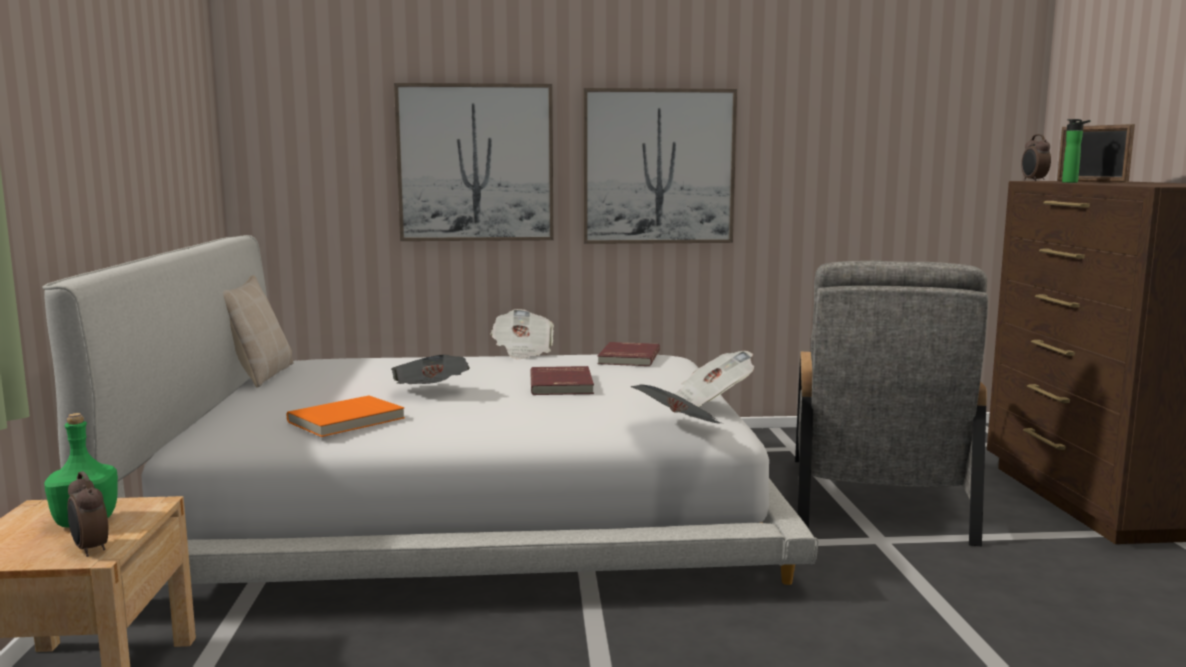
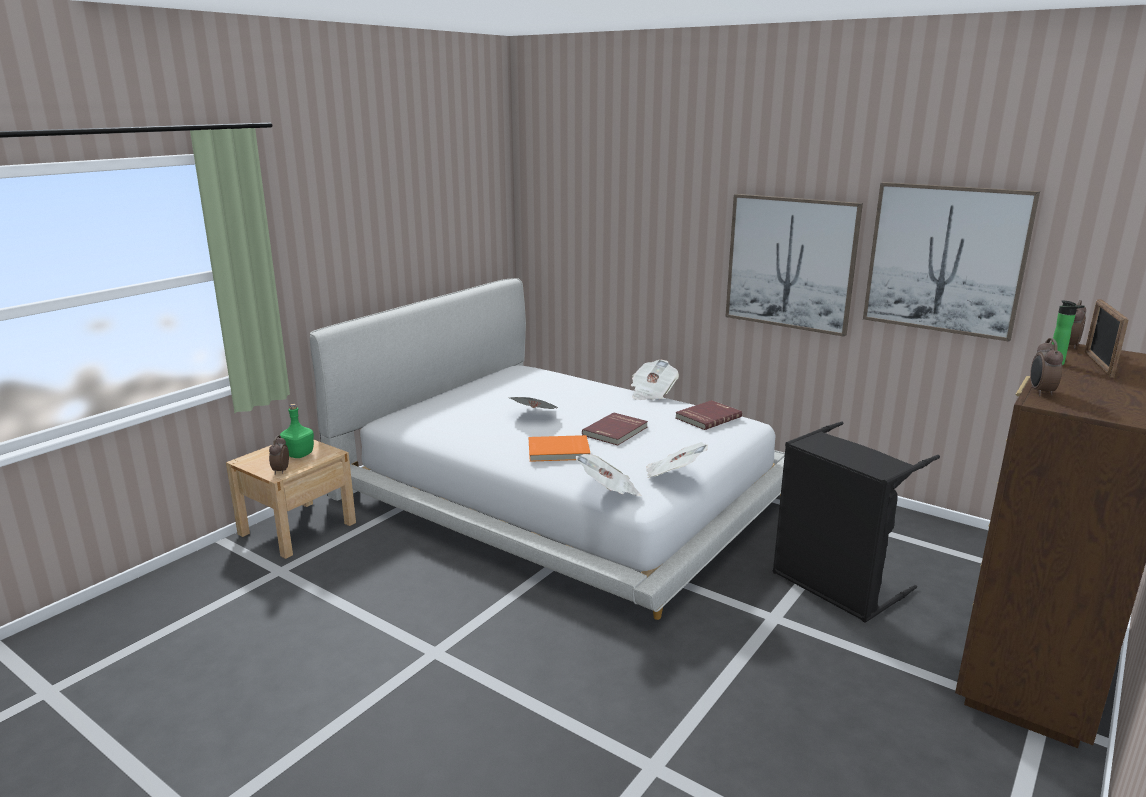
camera: 40 degrees right, 10 degrees up
(259, 375) = (484, 376): beige pillow -> none
(347, 420) = (461, 426): orange book -> orange book (558, 451)
(475, 163) = (657, 244): picture -> picture (945, 259)
(875, 498) = (834, 586): grey armchair -> black laundry basket
(1137, 185) = (1040, 392): none -> alarm clock

